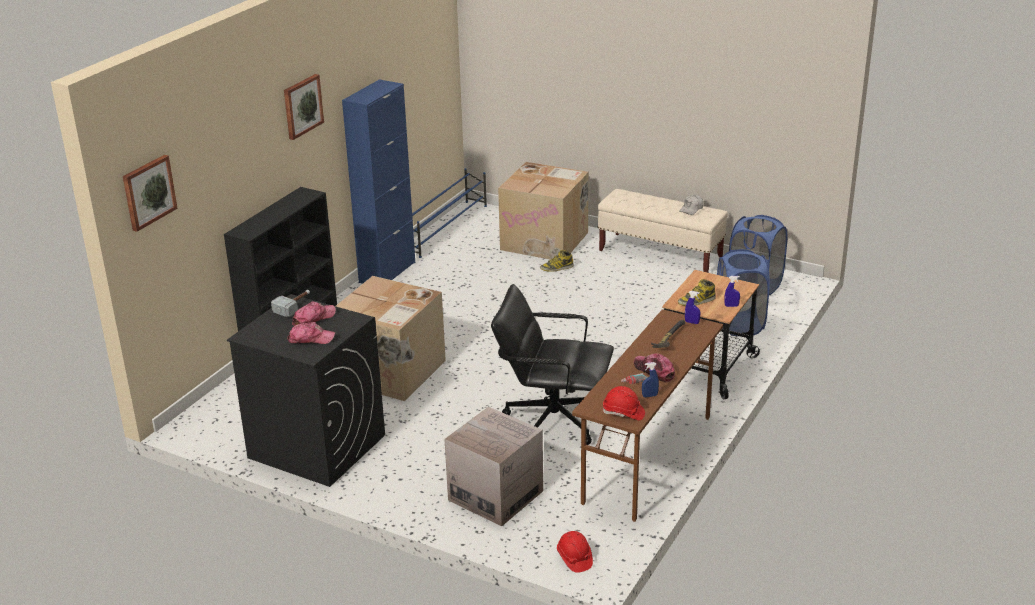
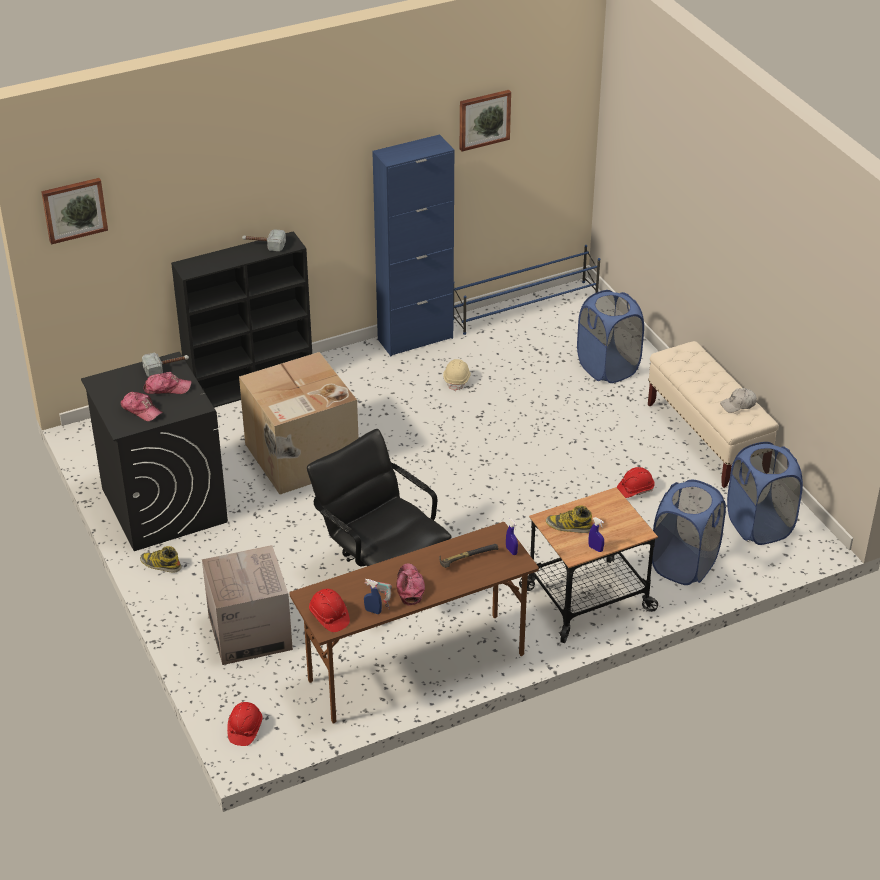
camera: 35 degrees right, 10 degrees up
(288, 200) = (264, 244): none -> hammer
(302, 106) = (309, 150): picture -> picture (484, 119)
(450, 284) = (457, 380): none -> beige hard hat
(546, 241) = (608, 367): cardboard box -> blue laundry basket
(557, 268) = (580, 407): boot -> boot (160, 564)
(653, 298) = (635, 490): none -> red hard hat

